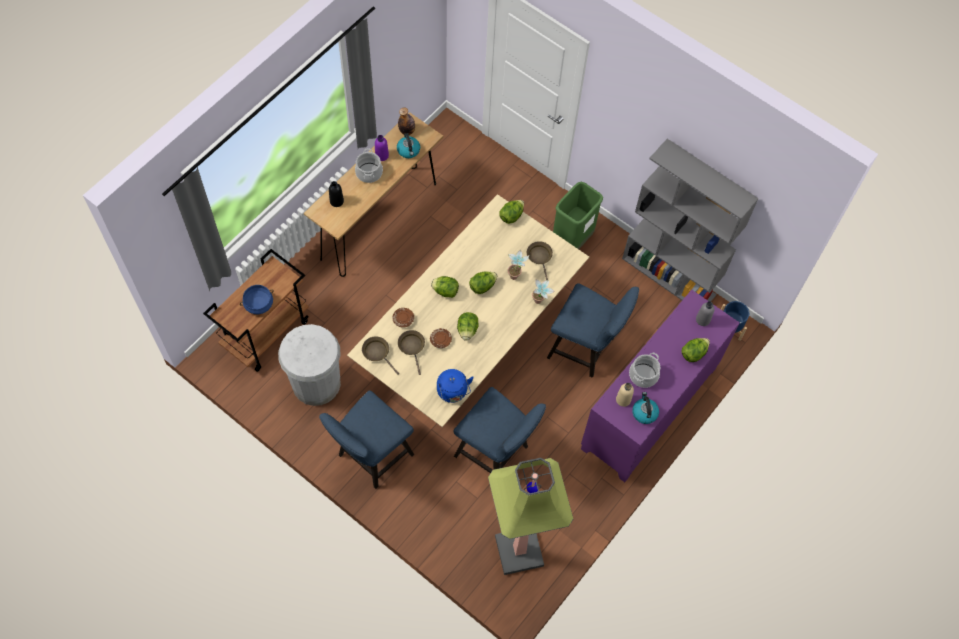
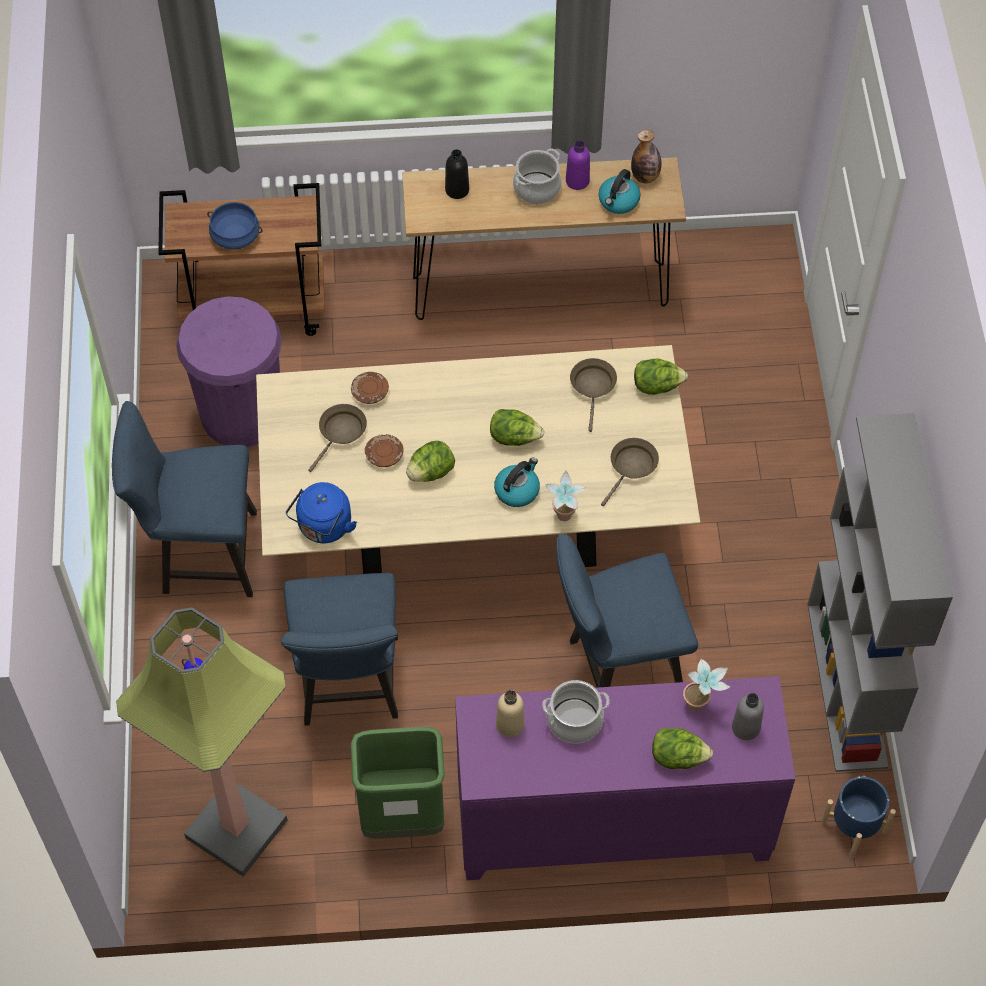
camera: 50 degrees right, 5 degrees down
(316, 383) = (241, 413): white trash can -> purple trash can
(377, 353) = (293, 403): brown frying pan -> brown frying pan (593, 387)
(445, 291) = (461, 404): lettuce -> none
(516, 274) = (574, 460): potted plant -> potted plant (701, 705)
(572, 239) = (766, 522): green trash can -> green trash can (403, 818)
(585, 349) = (617, 671): blue chair -> blue chair turned 90 degrees clockwise
(644, 412) = (517, 766): kettle -> kettle (517, 490)

